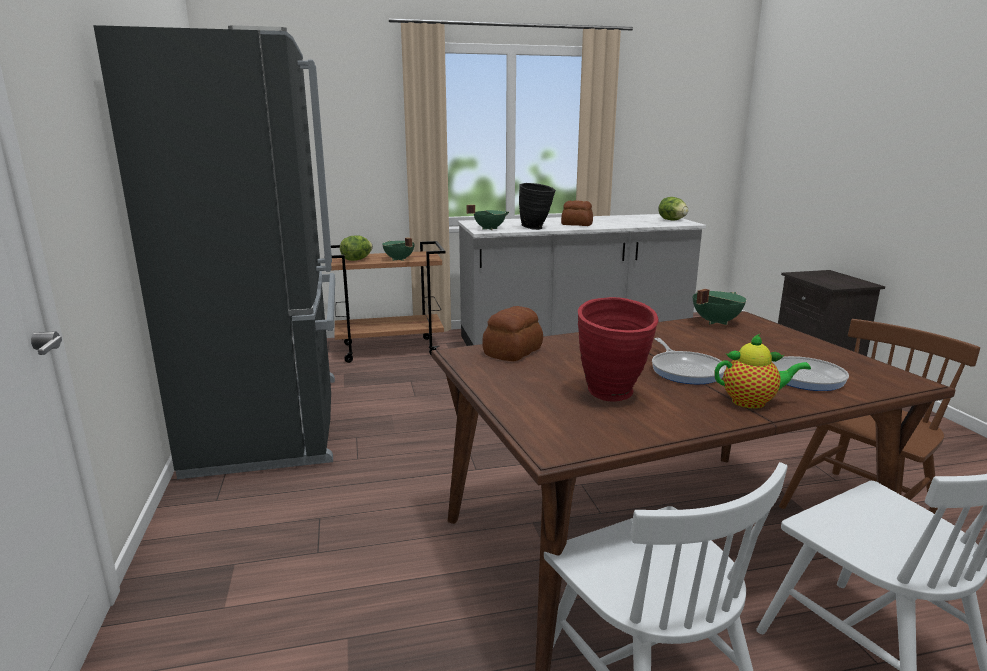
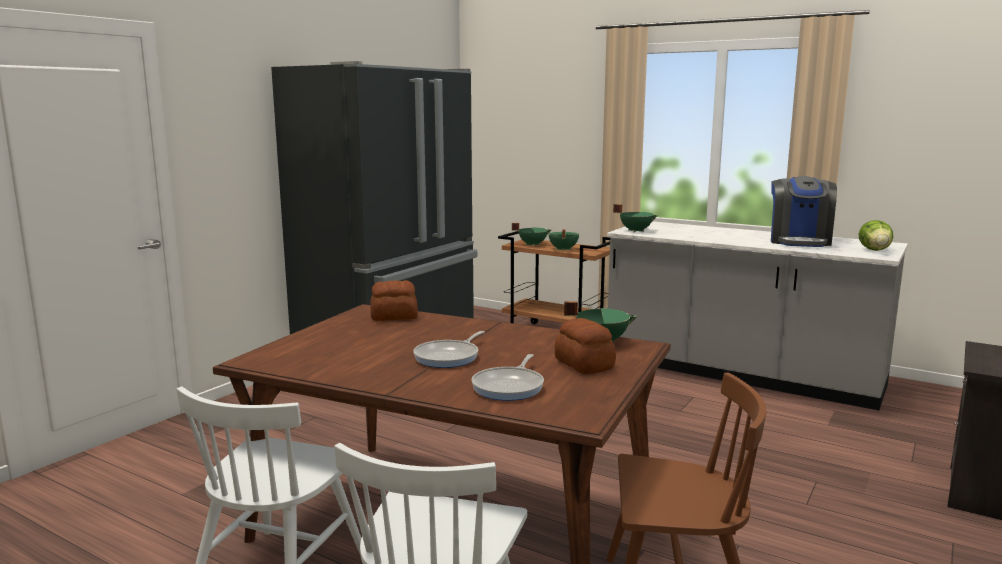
camera: 45 degrees right, 5 degrees down
(357, 260) = (532, 244): lettuce -> green cooking pot
(536, 228) = (679, 236): black vase -> none
(577, 224) = (738, 239): bread -> bread (584, 365)
(613, 397) = (356, 353): red vase -> none
(615, 221) = (799, 241): none -> coffee machine
(752, 402) = (416, 384): teapot -> none

